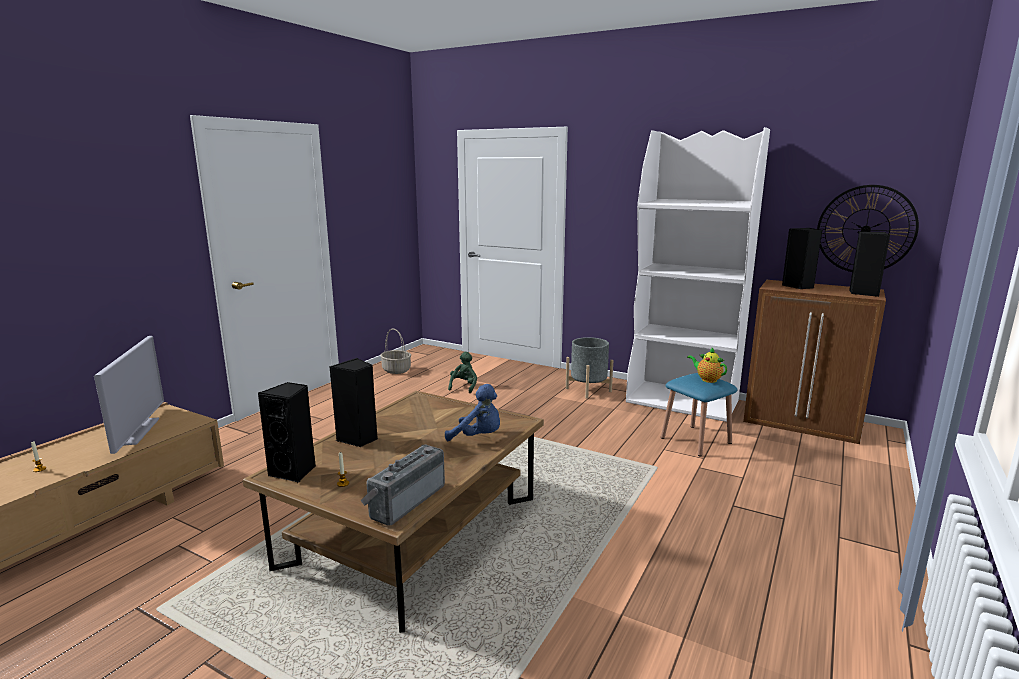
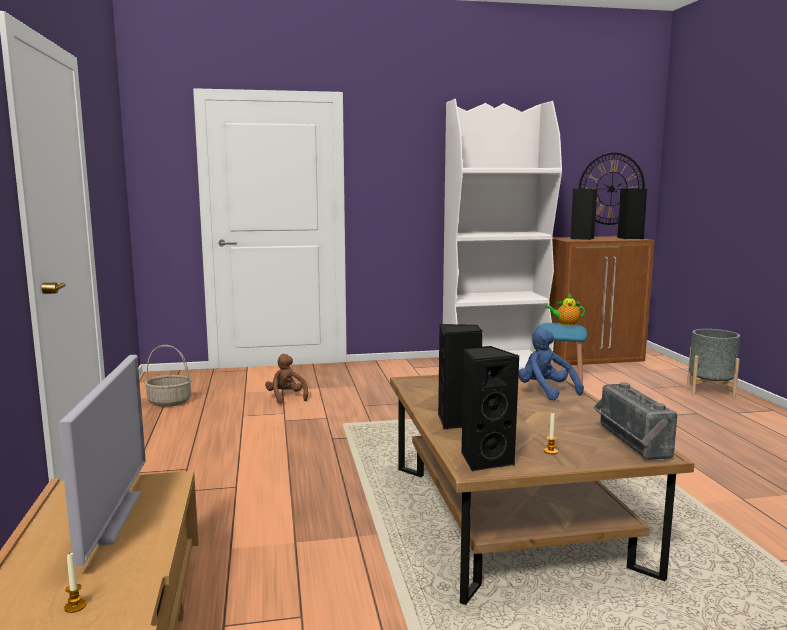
camera: 40 degrees left, 5 degrees down
(136, 431) = (108, 517): television -> television turned 45 degrees clockwise
(464, 387) = (286, 397): green plush toy -> brown plush toy
(478, 437) = (545, 391): blue plush toy -> blue plush toy turned 105 degrees counterclockwise
(588, 390) = (408, 372): grey planter -> grey planter (710, 390)

